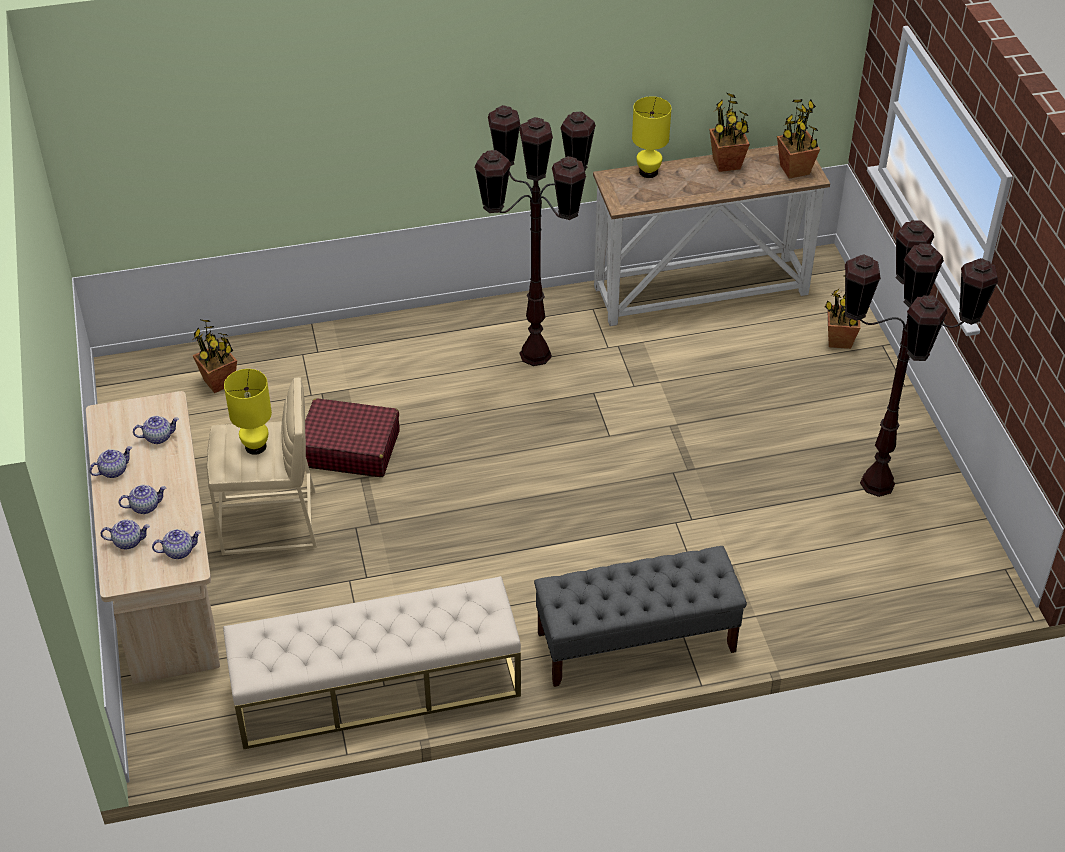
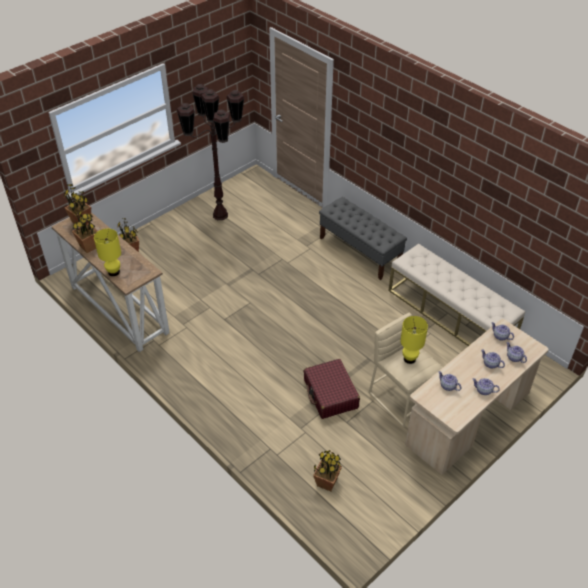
camera: 120 degrees left, 0 degrees up
(536, 355) = (210, 352): brown floor lamp -> none

